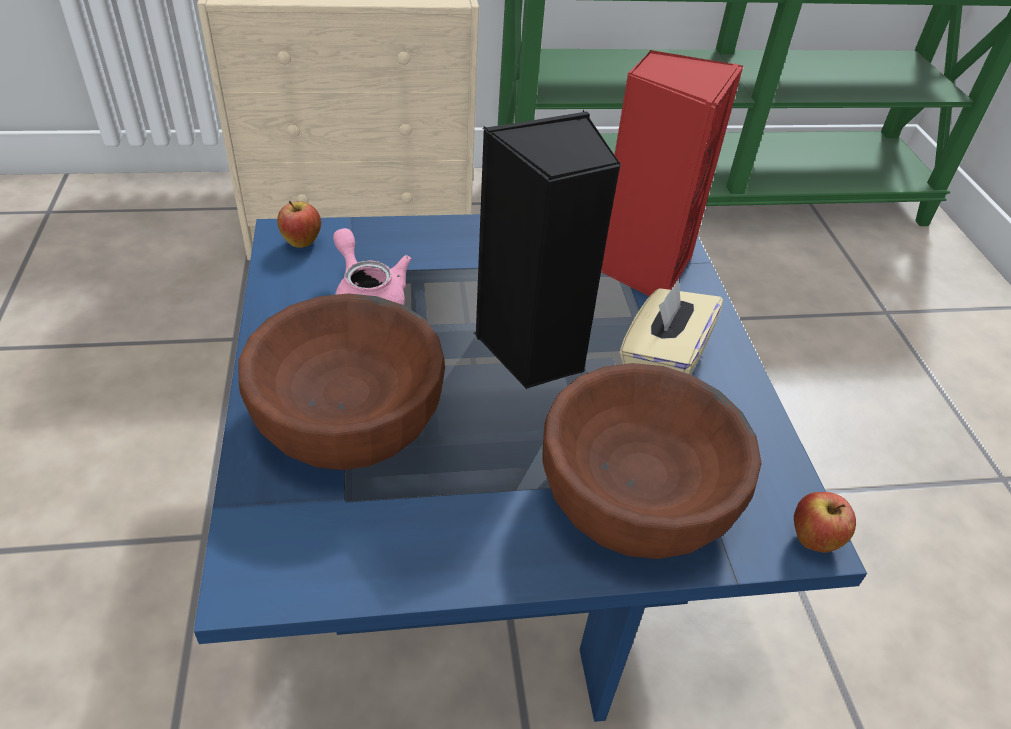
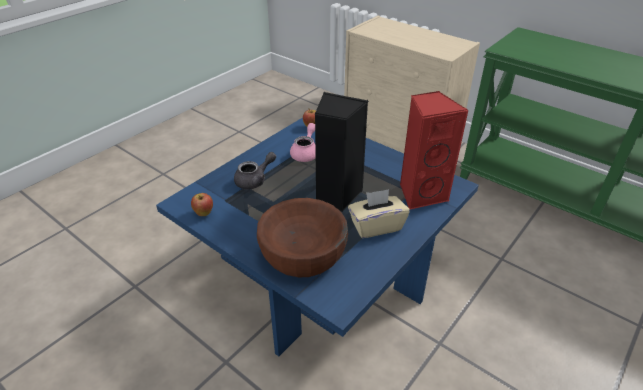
camera: 50 degrees right, 5 degrees down
(348, 416) = (255, 180): brown bowl -> grey teapot
(813, 540) = (339, 307): apple -> apple (204, 213)

